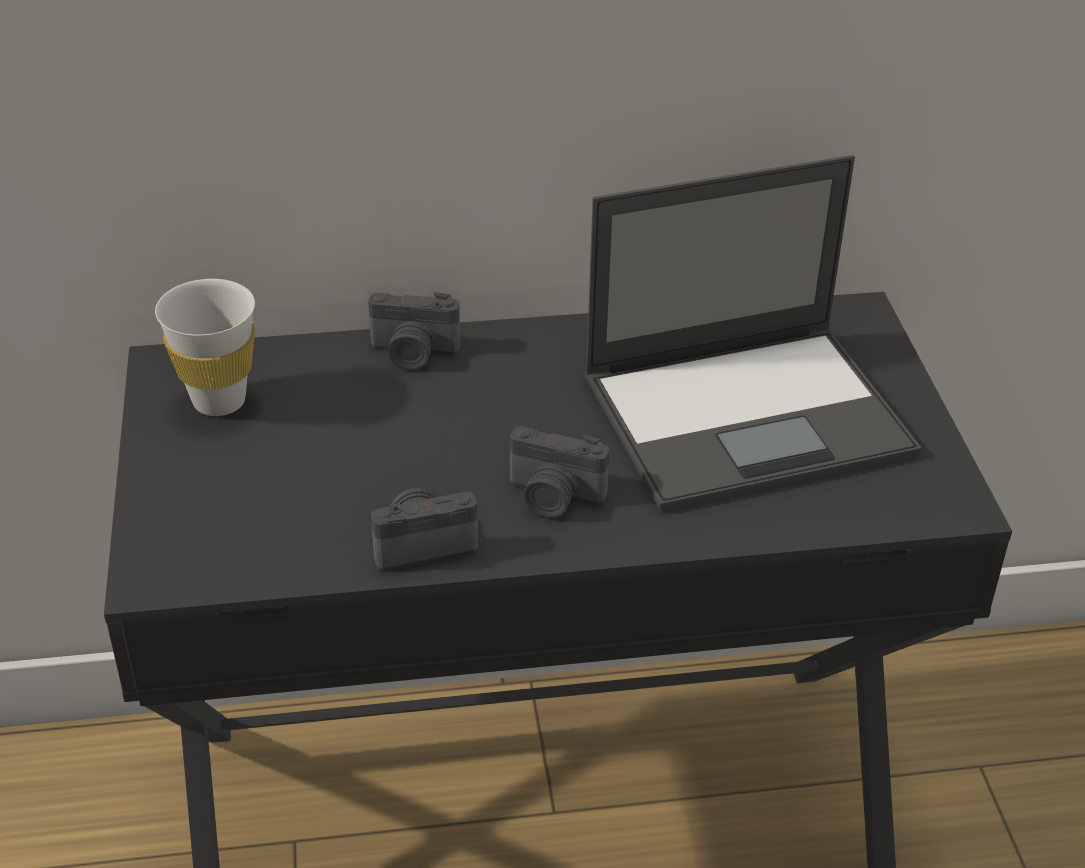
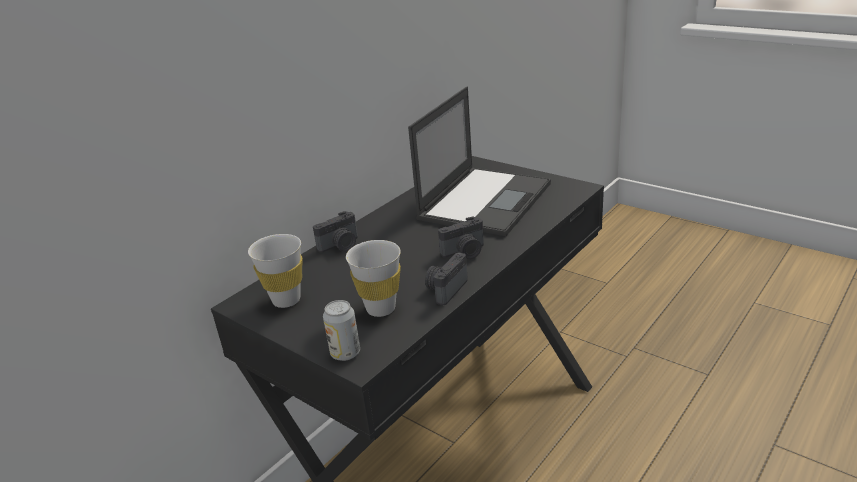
camera: 40 degrees left, 10 degrees down
(159, 546) = (345, 353): none -> can
(298, 508) = (381, 309): none -> white cup

